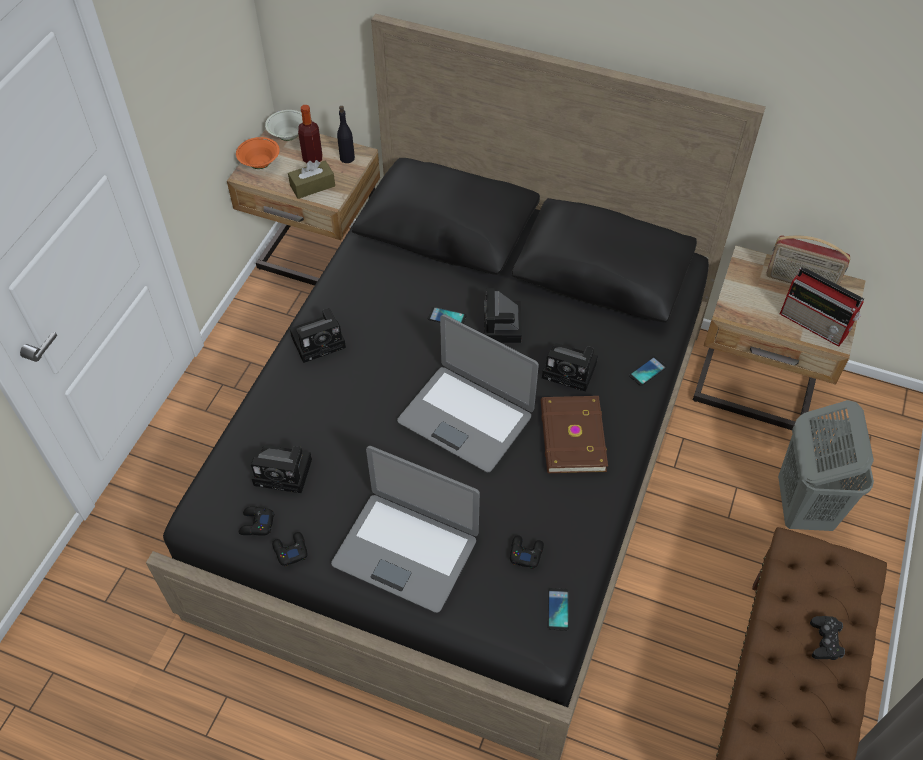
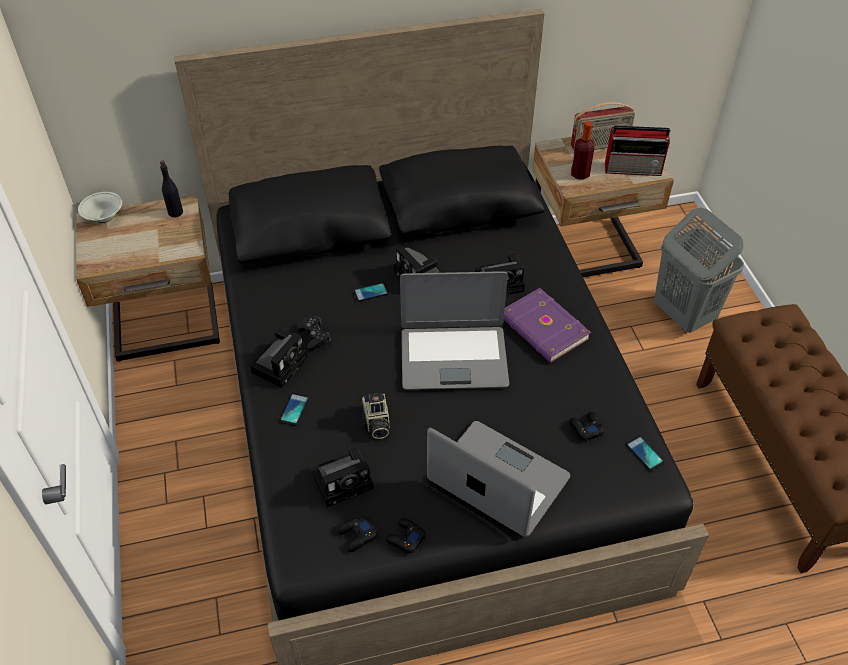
camera: 35 degrees left, 5 degrees down
(260, 164) = (97, 251): orange bowl -> none
(312, 159) = (144, 226): bottle -> bottle (580, 174)
(312, 186) = (163, 247): brown tissue box -> none
(351, 438) = (376, 423): none -> camera
(406, 550) = (497, 481): laptop -> laptop turned 135 degrees counterclockwise
(571, 437) = (543, 329): brown book -> purple book
(647, 371) = (554, 255): phone -> phone (294, 409)
(825, 641) = (810, 373): black game controller -> black game controller (314, 336)

